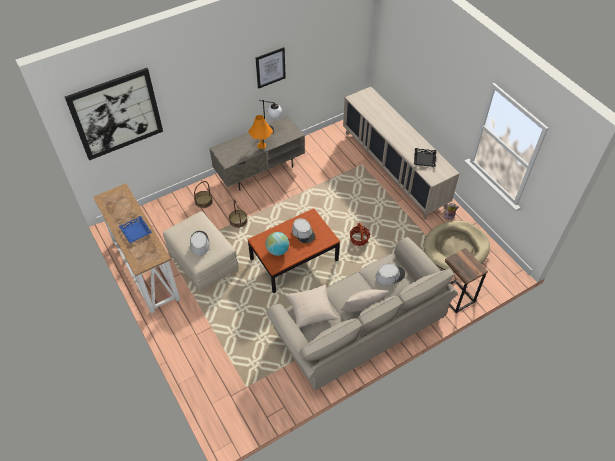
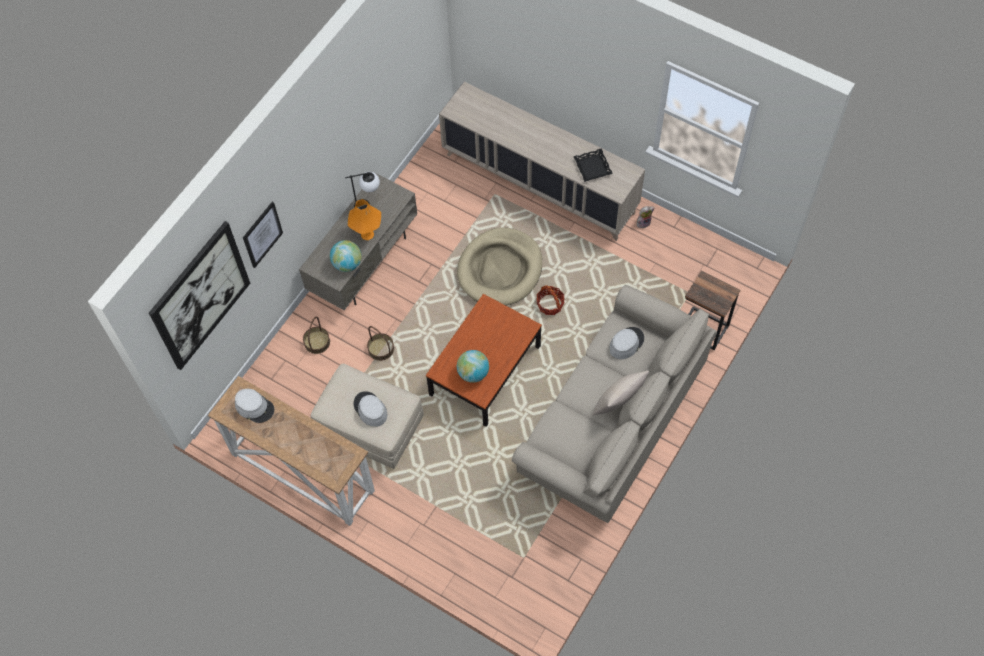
camera: 25 degrees left, 10 degrees up
(135, 231) = (299, 436): blue tray -> none
(239, 156) = (347, 264): none -> globe
(270, 67) = (347, 130): picture -> picture (262, 234)
(303, 233) = (491, 334): grey hat -> grey hat (254, 407)
(311, 310) = (559, 432): beige pillow -> none
(456, 248) = (673, 263): beige dog bed -> beige dog bed (500, 269)

